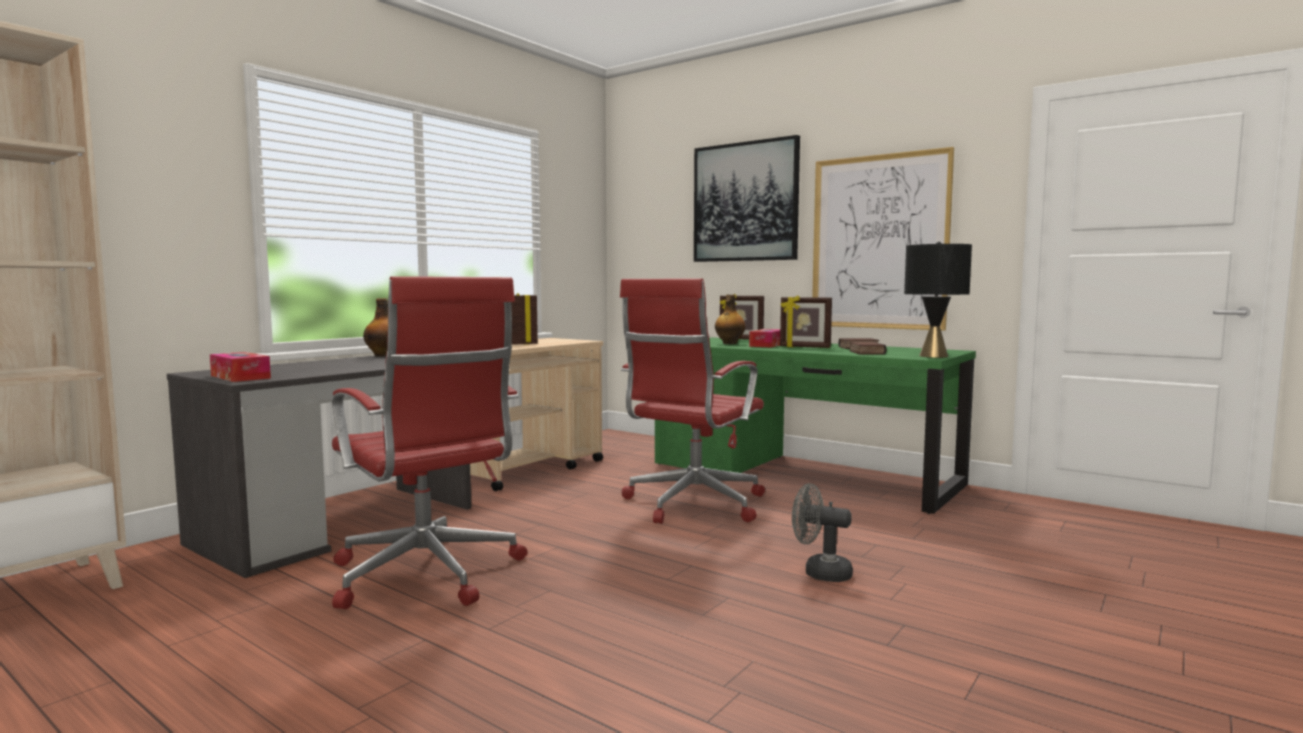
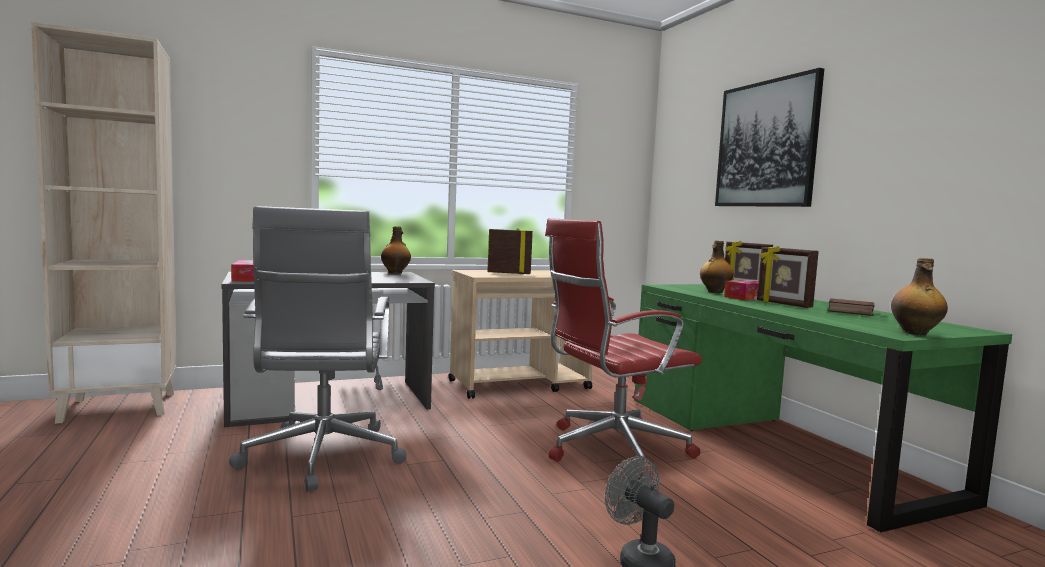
camera: 30 degrees right, 0 degrees up
(428, 575) = (322, 457): red office chair -> grey office chair
(865, 352) = (836, 318): book -> none
(879, 242) = (900, 188): picture -> none
(933, 356) = (915, 333): black table lamp -> bottle

